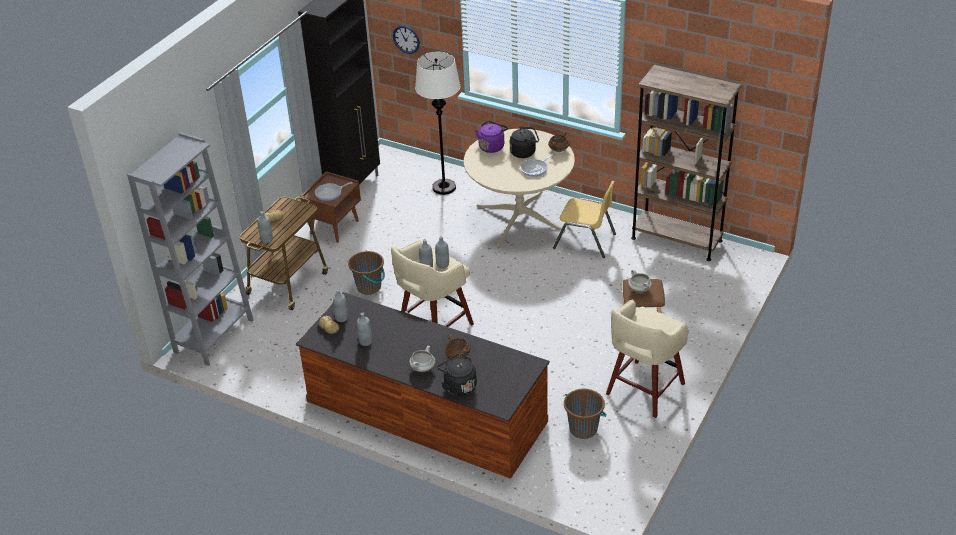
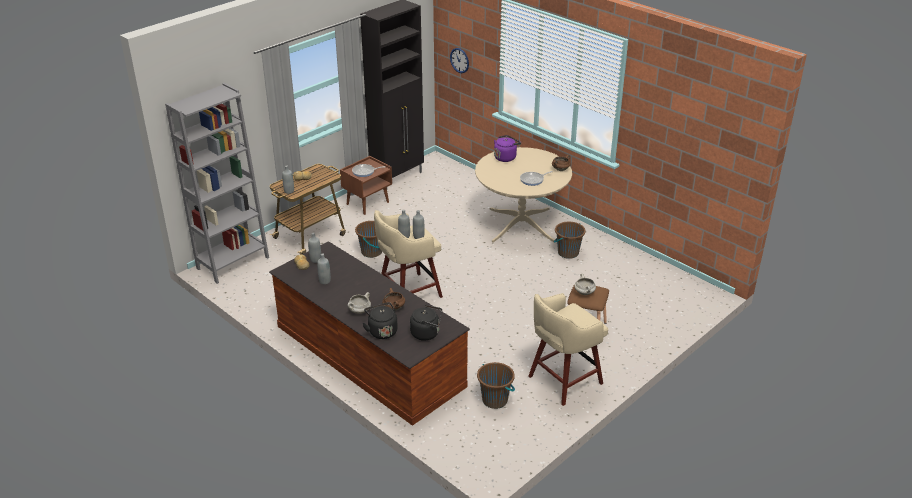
camera: 15 degrees right, 5 degrees down
(444, 187) = (470, 190): white floor lamp -> none
(524, 152) = (530, 166): black kettle -> black kettle (427, 333)
(585, 241) = (568, 253): yellow chair -> brown bucket
(676, 239) = (649, 266): brown bookcase -> none

